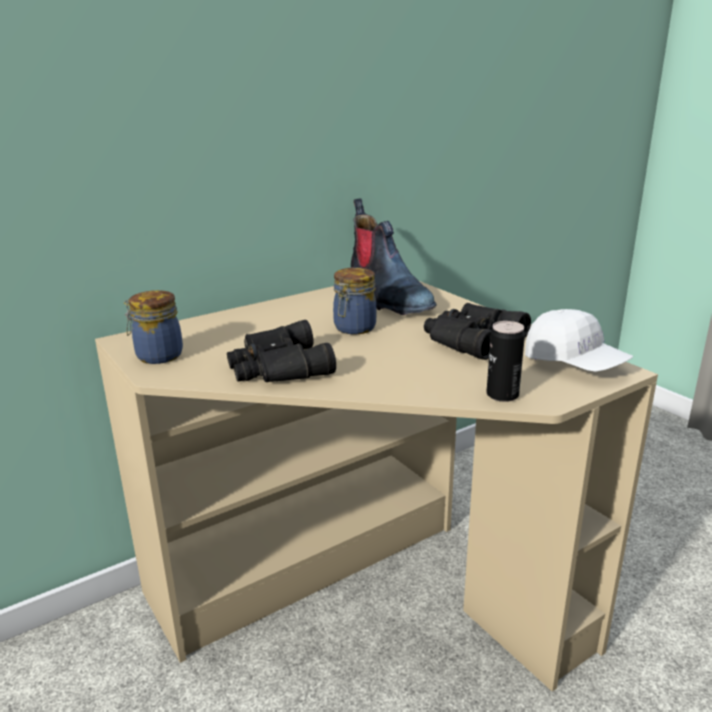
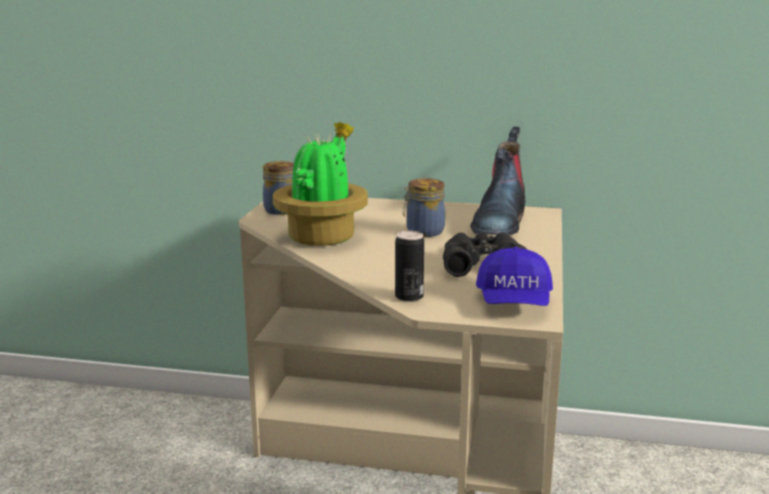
camera: 45 degrees right, 5 degrees down
(277, 367) = (323, 236): black binoculars -> potted plant
(574, 364) = (514, 302): white cap -> blue cap

